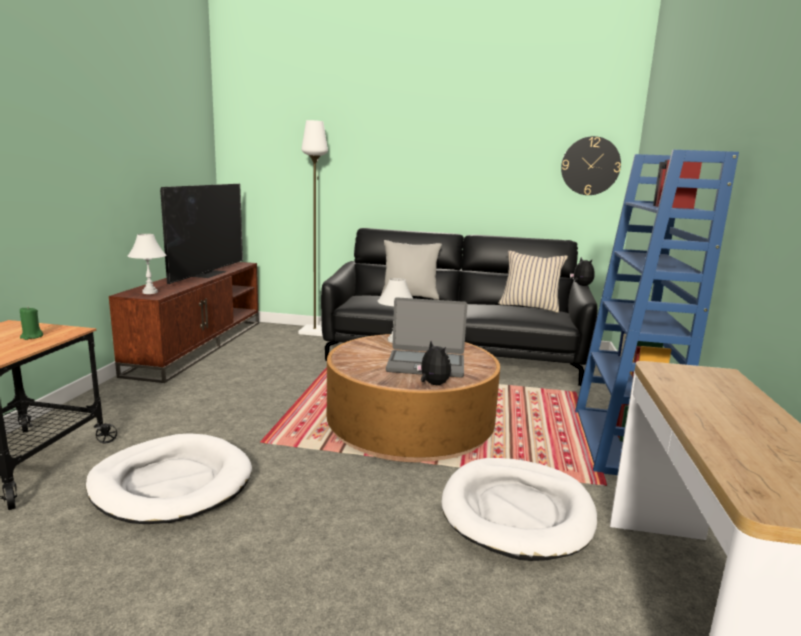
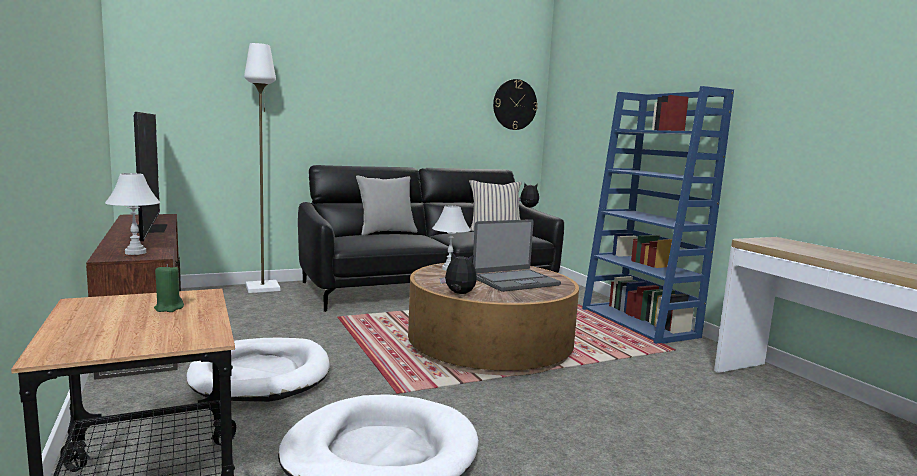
camera: 35 degrees left, 5 degrees down
(433, 384) = (553, 293): plush toy -> plush toy (459, 294)
(517, 512) = (660, 381): white dog bed -> white dog bed (261, 374)

